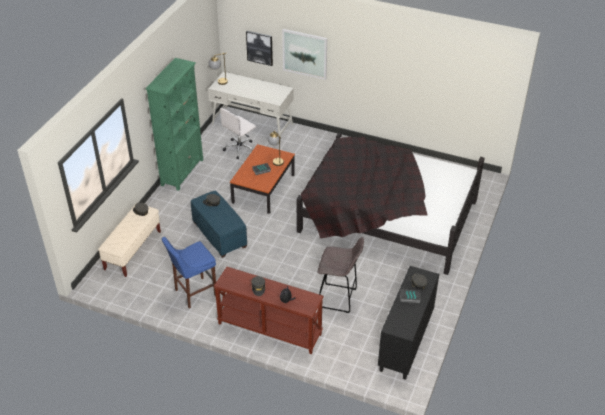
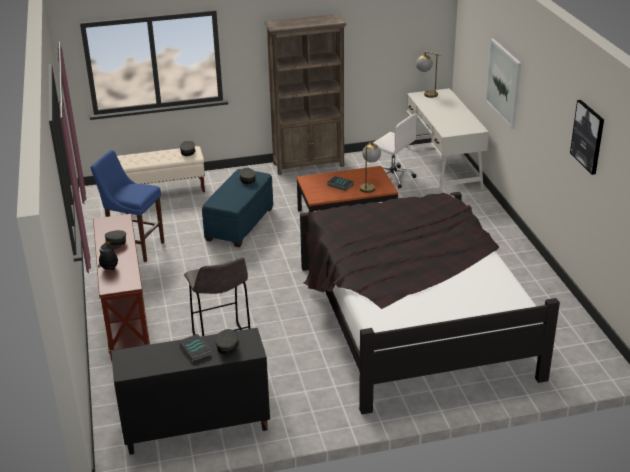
camera: 55 degrees right, 10 degrees down
(182, 172) = (309, 164): green bookcase -> brown bookcase
(240, 149) = (392, 177): white office chair -> white office chair turned 150 degrees counterclockwise
(259, 47) = (476, 62): picture -> picture (588, 136)

